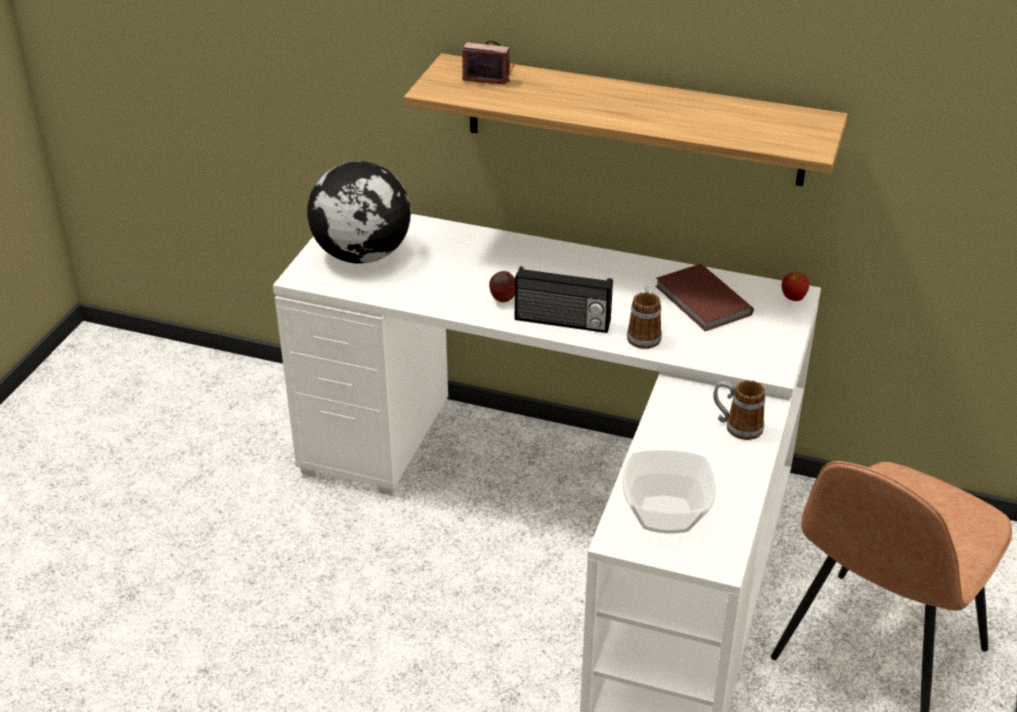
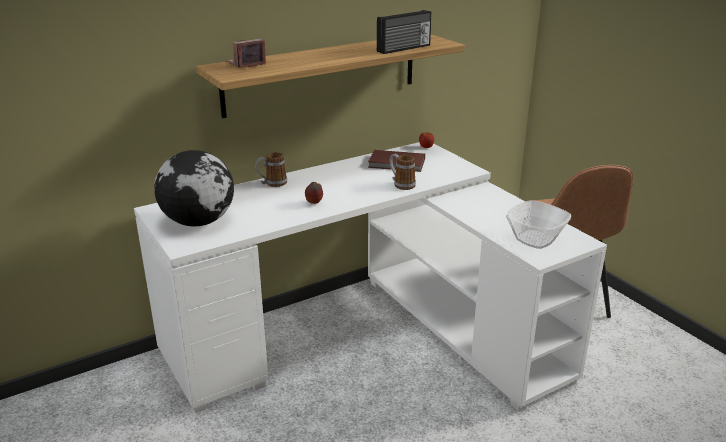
camera: 50 degrees left, 10 degrees down
(562, 322) = (359, 197): radio -> radio (404, 48)
(736, 427) = (491, 199): mug -> mug (272, 183)

